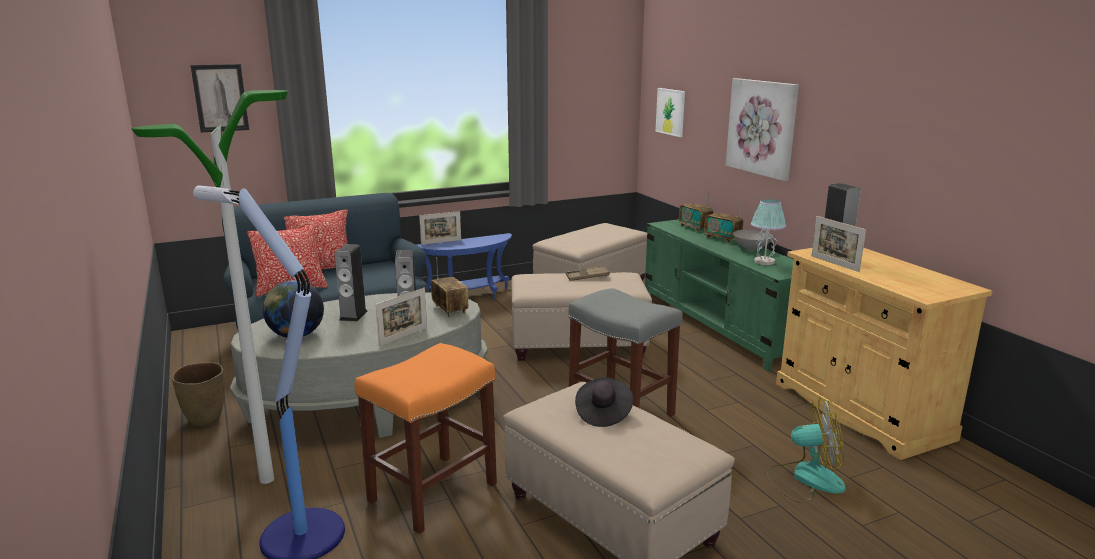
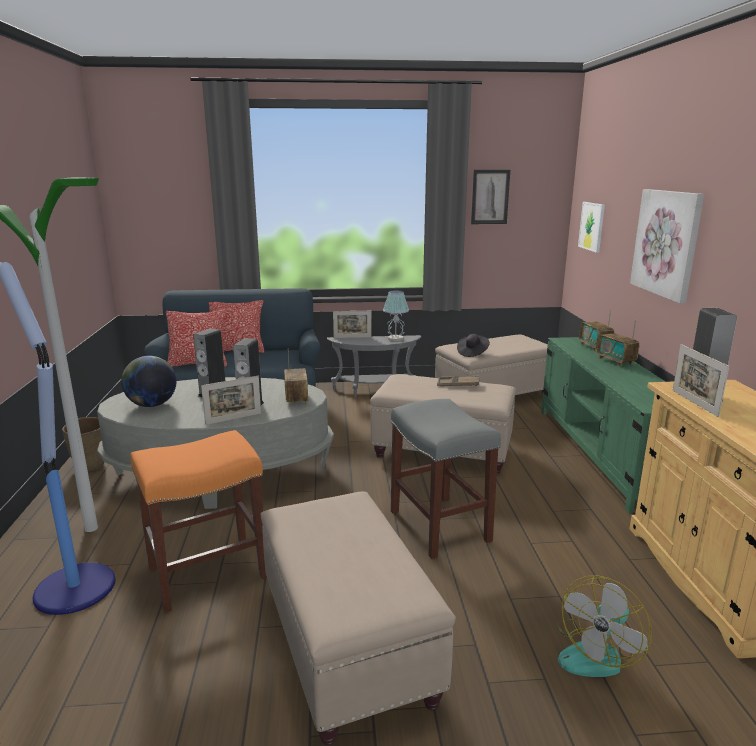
camera: 20 degrees right, 0 degrees up
(220, 98) = (171, 198): picture -> picture (490, 197)
(469, 298) = (375, 391): blue side table -> grey side table
(603, 413) = (350, 531): black hat -> black hat (472, 353)
(752, 248) = (641, 375): grey bowl -> none
(764, 262) = (643, 391): table lamp -> table lamp (395, 339)
(805, 479) = (596, 652): fan -> fan turned 105 degrees clockwise

